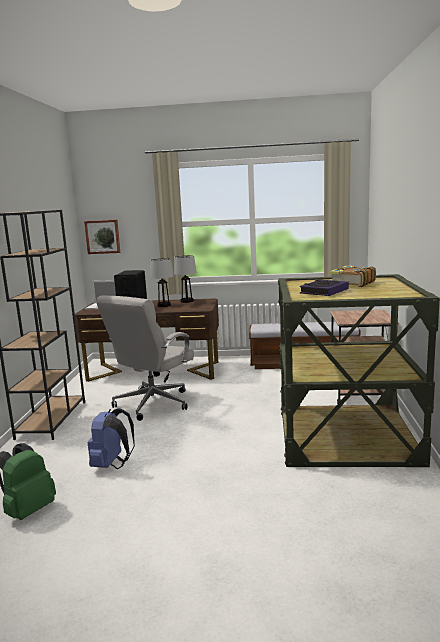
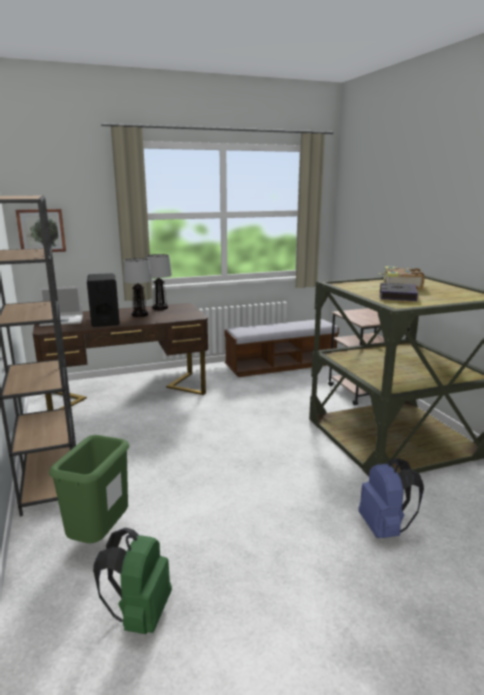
camera: 25 degrees left, 5 degrees up
(47, 461) = (99, 537): none -> green trash can
(112, 465) = (190, 522): blue backpack -> blue backpack (385, 528)
(153, 403) = (164, 433): grey office chair -> none

